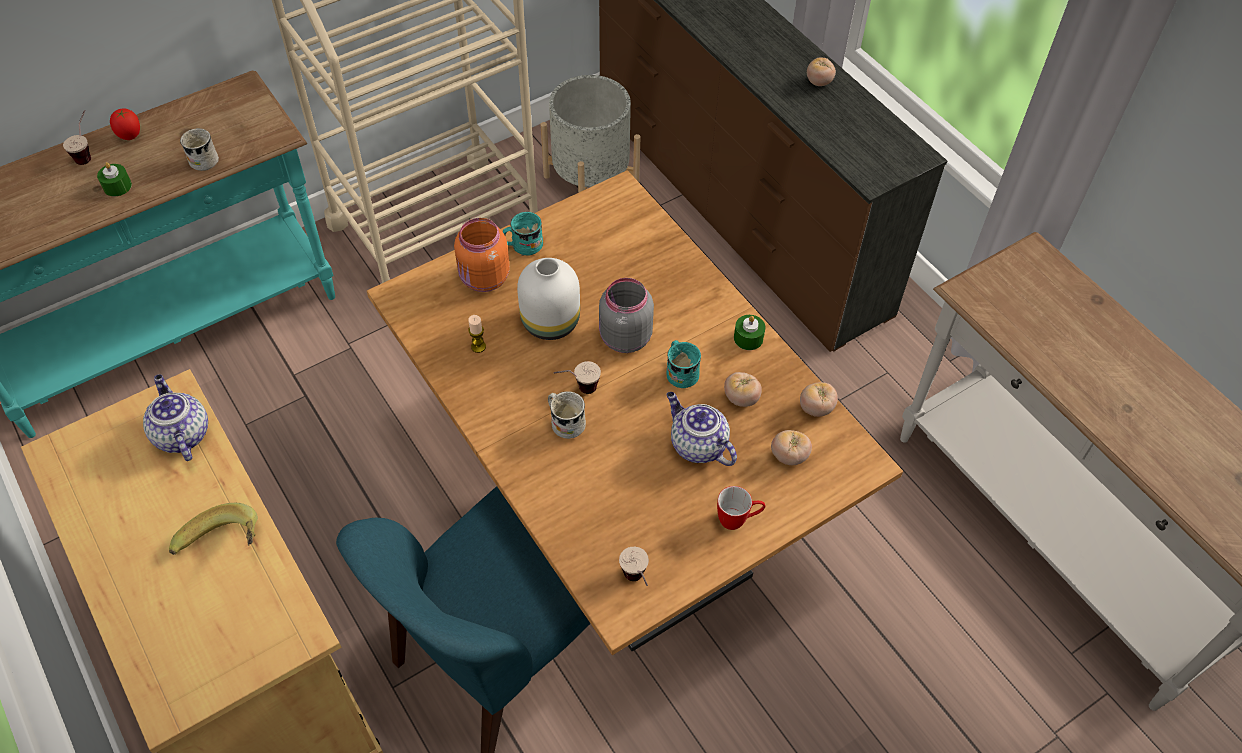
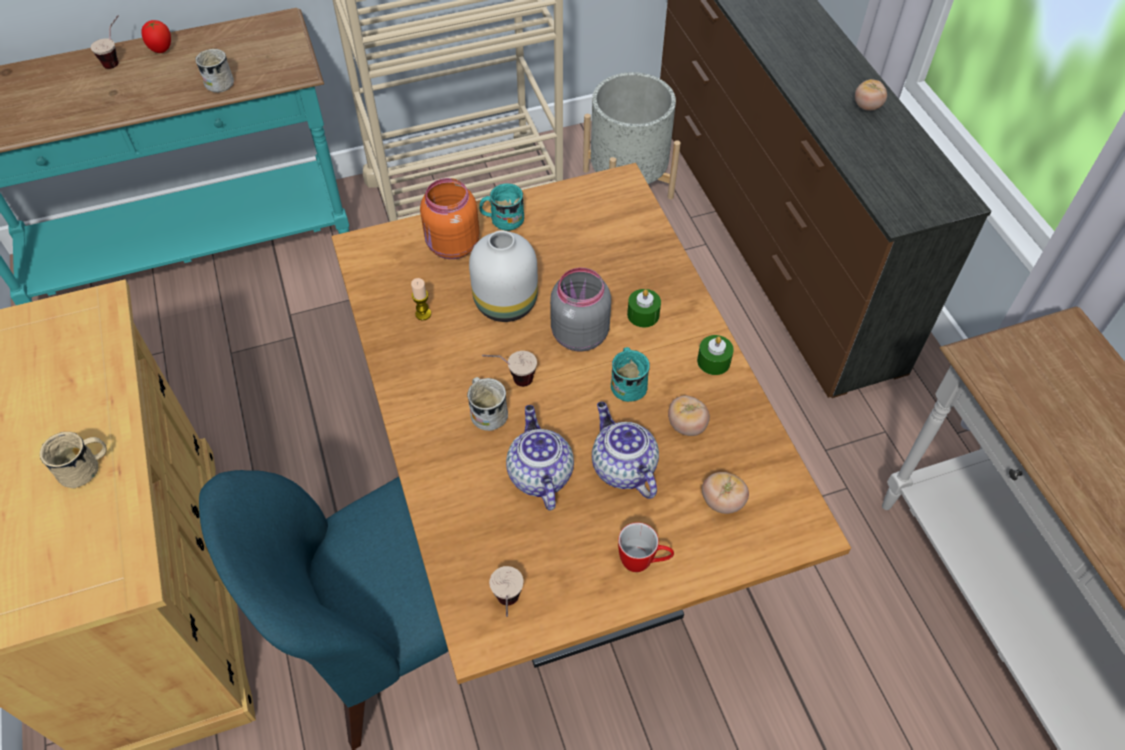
camera: 15 degrees right, 0 degrees up
(117, 186) = (131, 94): green candle -> green candle (643, 314)
(181, 434) = (91, 343): teapot -> teapot (539, 474)
(224, 547) = (86, 469): banana -> beige mug
(816, 408) = (768, 454): tomato -> none

